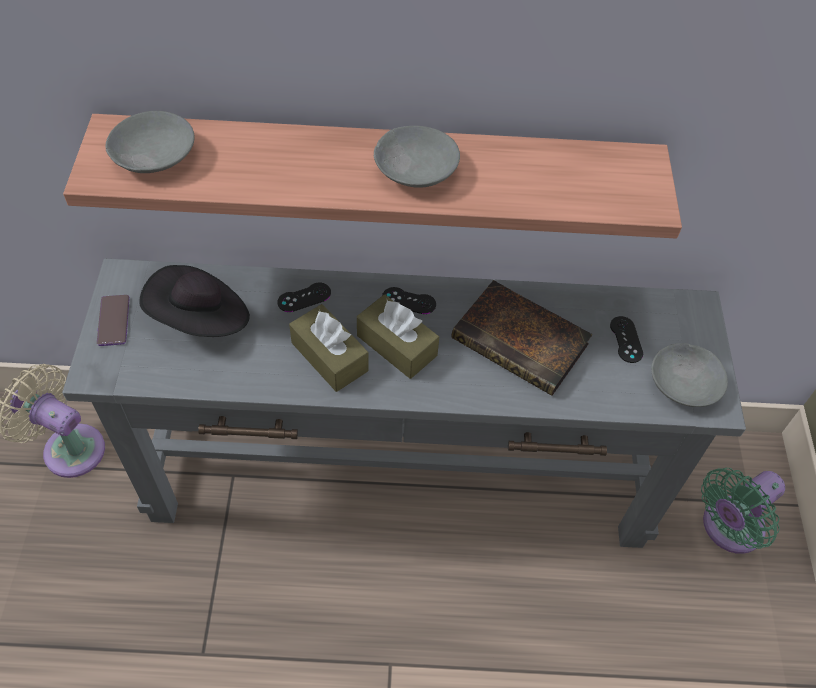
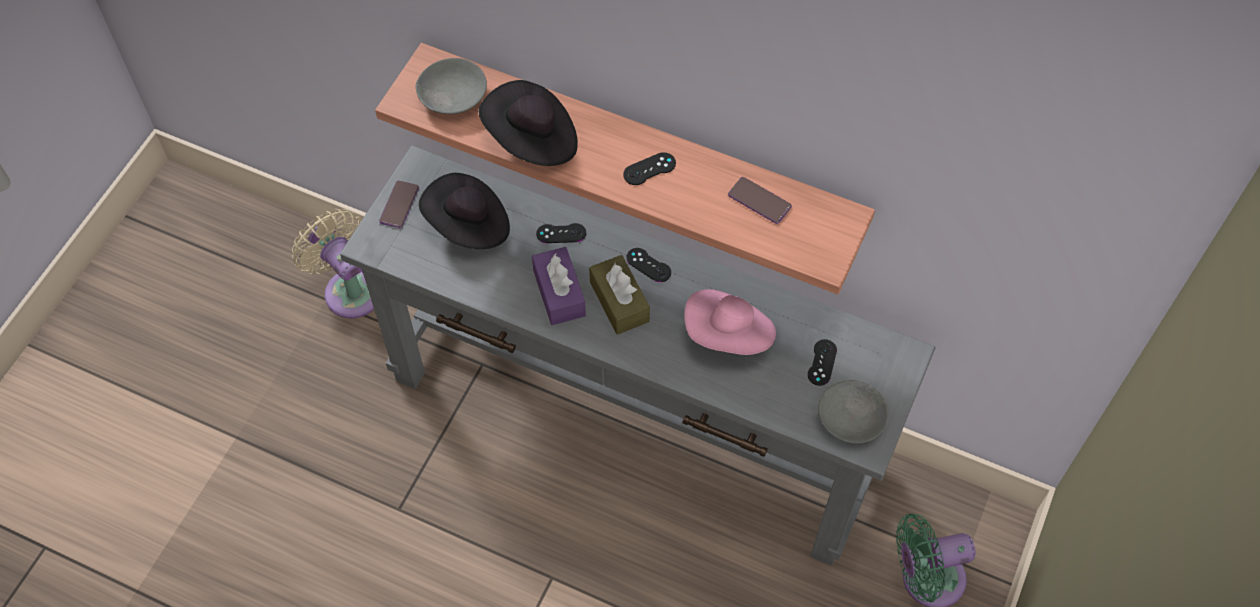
camera: 25 degrees right, 5 degrees up
(269, 176) = (532, 140): none -> black hat
(329, 357) = (559, 293): brown tissue box -> purple tissue box
(415, 169) = (649, 169): grey bowl -> black game controller
(523, 343) = (729, 335): book -> pink hat
(548, 168) = (759, 201): none -> phone

